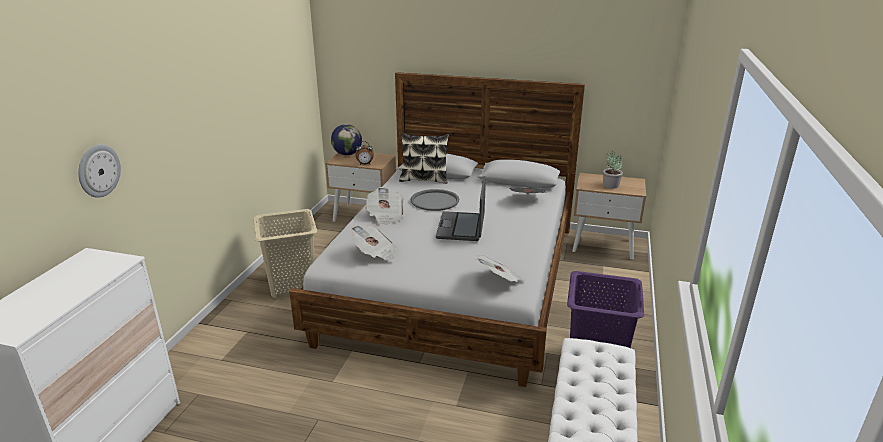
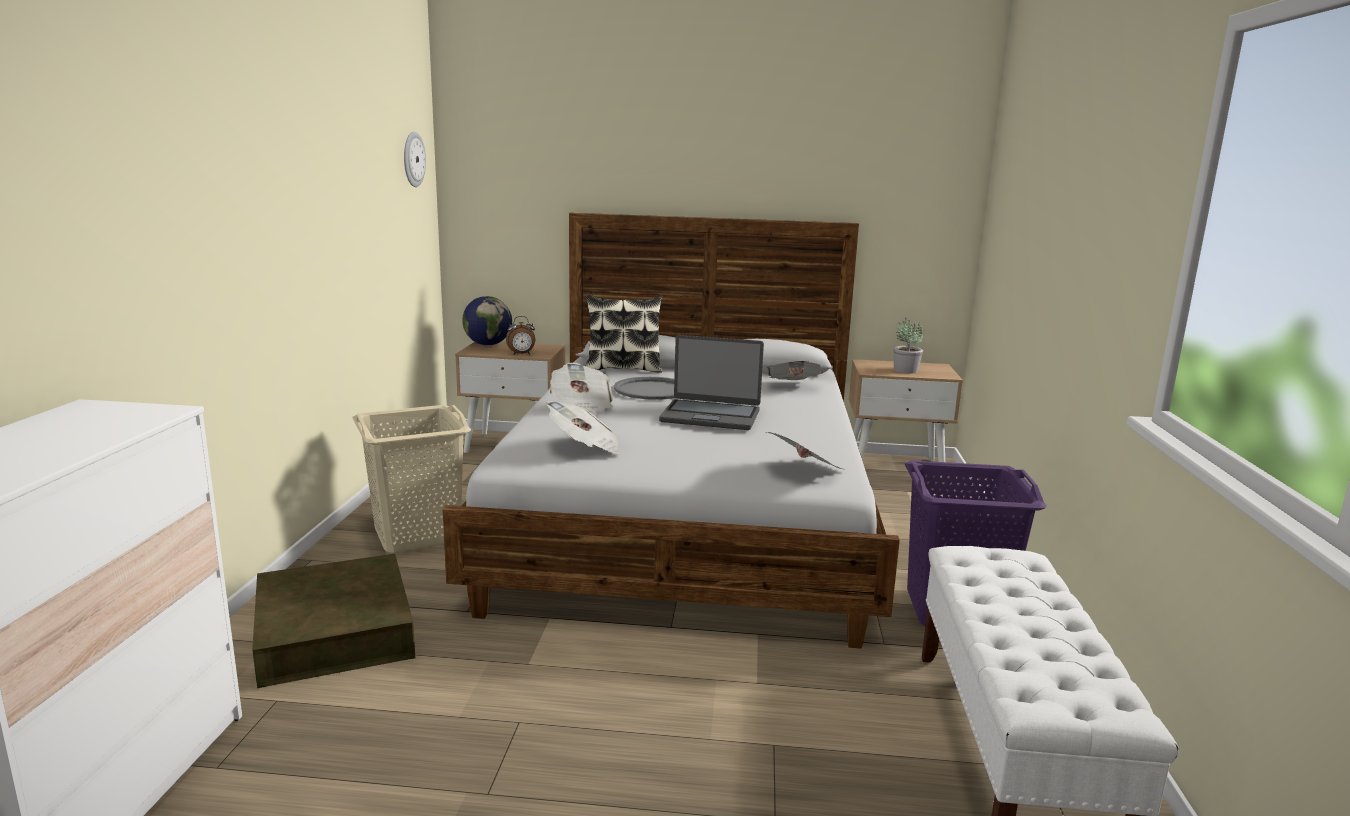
camera: 10 degrees left, 10 degrees down
(98, 170) = (112, 263): wall clock -> wall clock (413, 159)
(234, 351) = (334, 631): none -> brown storage box
(461, 227) = (710, 416): laptop -> laptop turned 75 degrees counterclockwise

